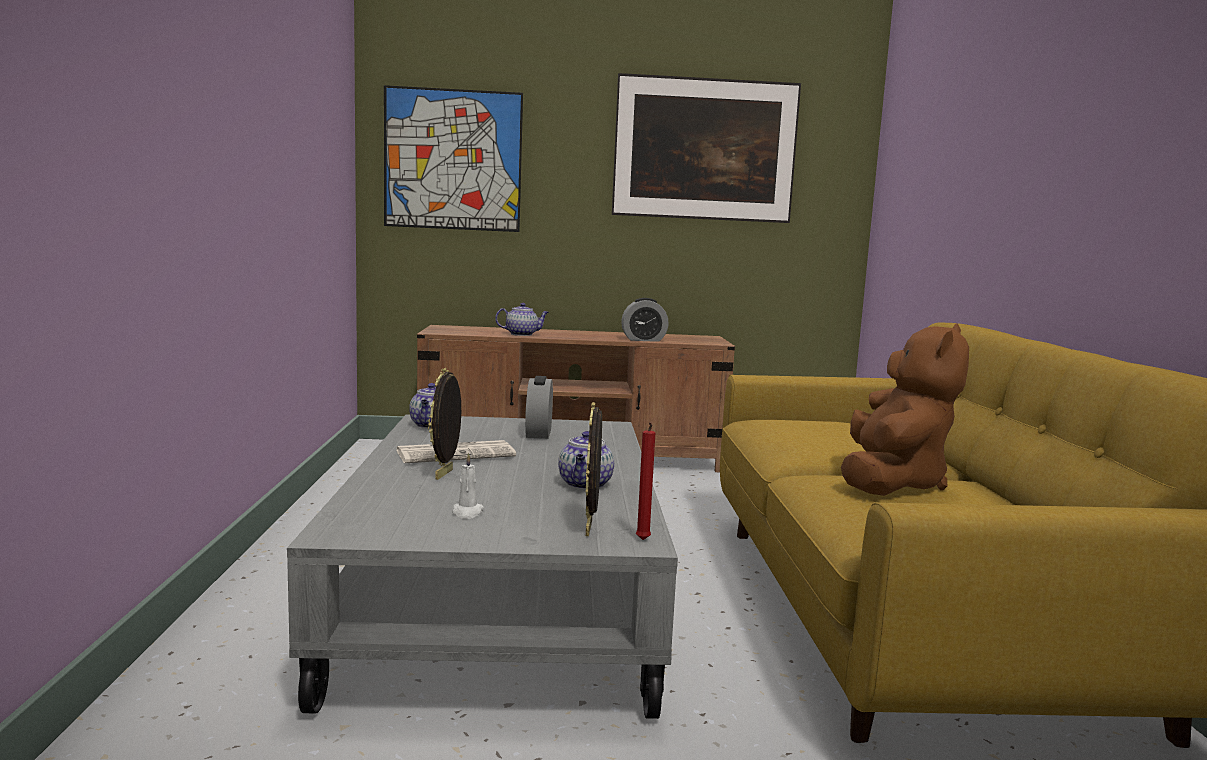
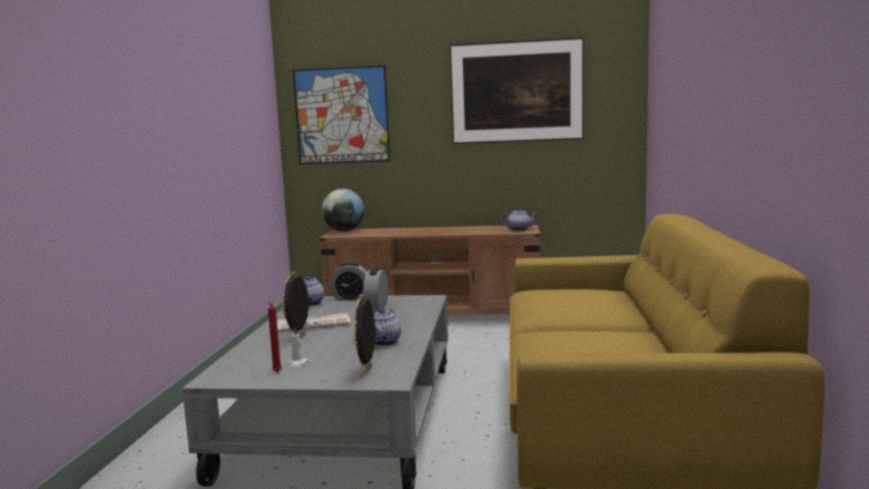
camera: 10 degrees right, 0 degrees up
(448, 327) = (344, 231): none -> globe
(522, 334) = (391, 233): teapot -> teapot (519, 229)
(642, 541) = (394, 380): red candle -> red candle (276, 372)
(643, 340) = (475, 232): alarm clock -> alarm clock (351, 298)
(891, 483) = (582, 336): brown plush toy -> none

